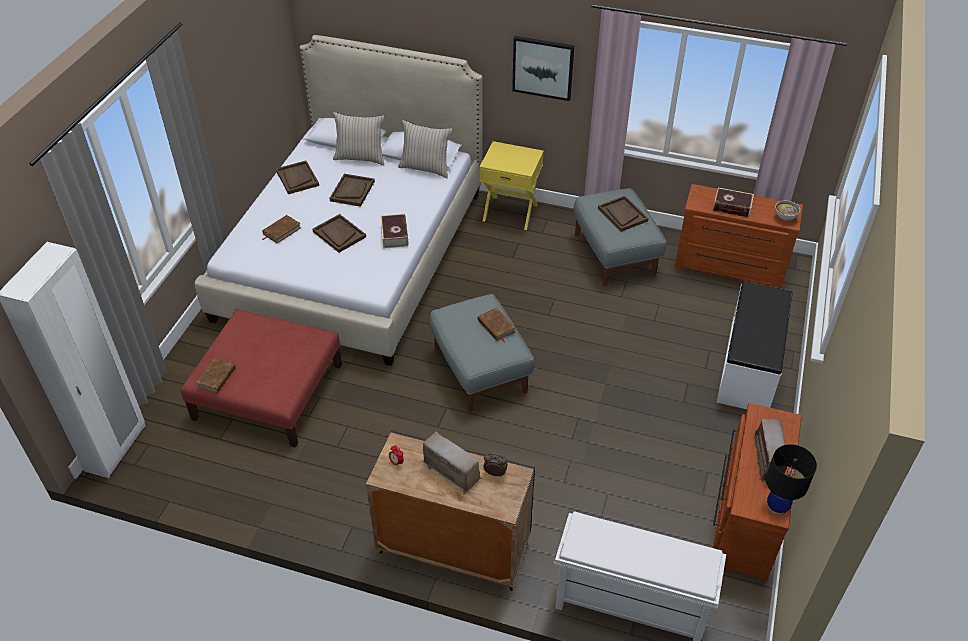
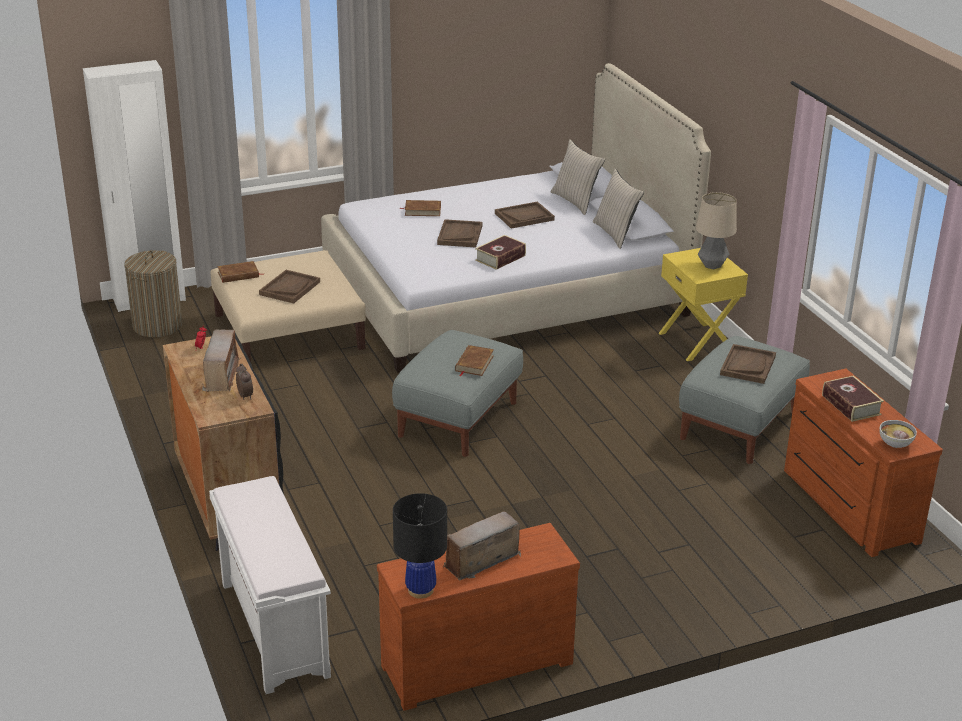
camera: 50 degrees right, 15 degrees down
(163, 464) = (157, 325): none -> laundry basket
(269, 391) = (289, 332): red ottoman -> beige ottoman
(297, 178) = (499, 189): brown tray -> brown tray (289, 288)
(517, 157) = (712, 265): none -> table lamp
(543, 67) = (761, 160): picture -> none
(749, 367) = (705, 582): white bench -> none

